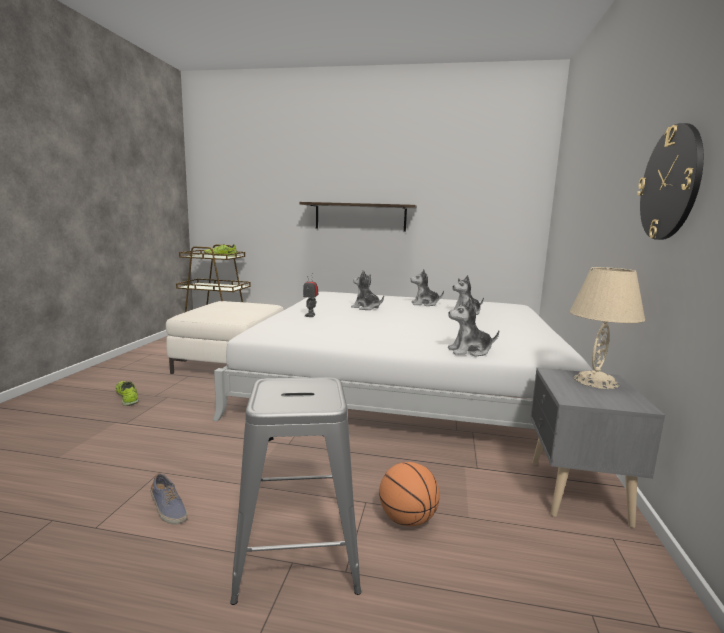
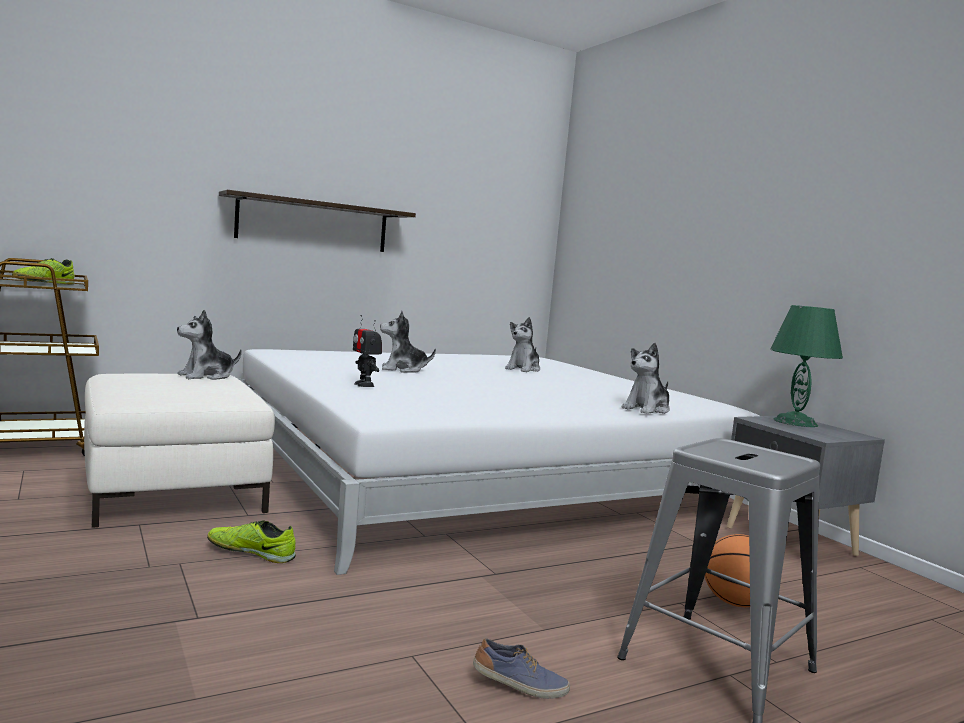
camera: 40 degrees left, 5 degrees down
(127, 397) = (97, 581): shoe -> shoe (251, 552)
(424, 304) = (451, 361): plush toy -> plush toy (206, 376)
(596, 381) = (796, 422): beige table lamp -> green table lamp
(670, 183) = (840, 227): wall clock -> none

